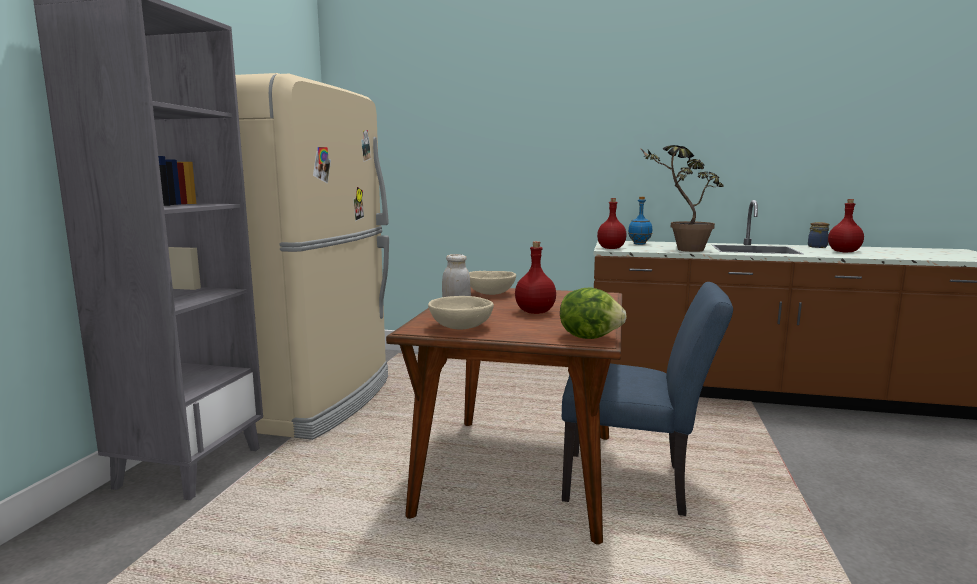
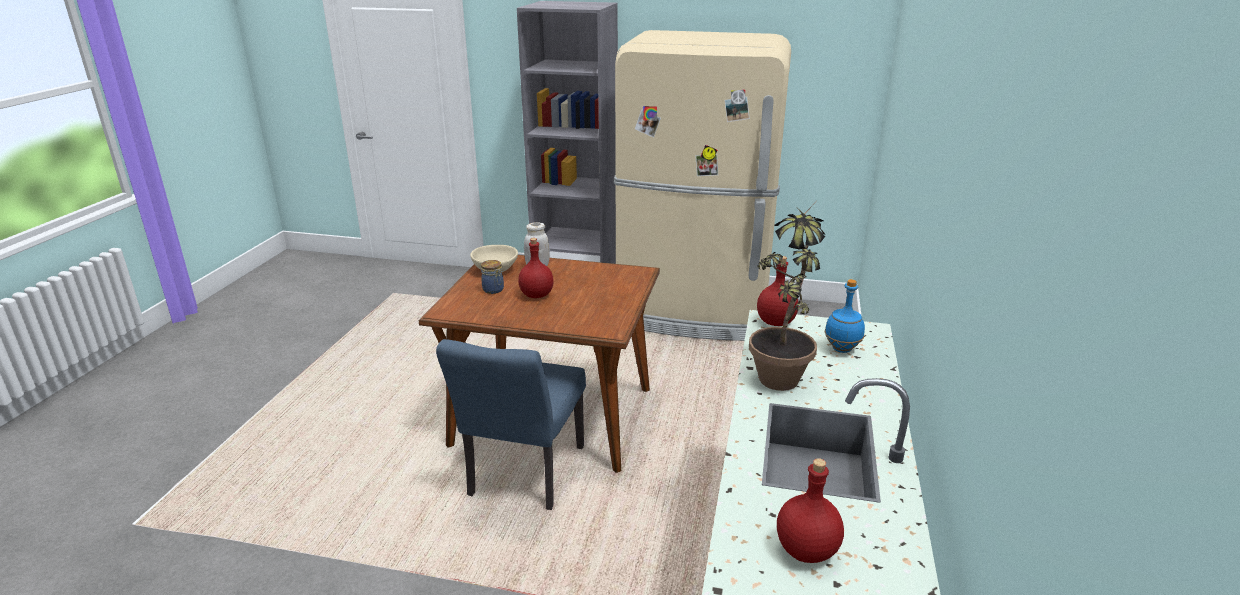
camera: 90 degrees right, 15 degrees up
(491, 293) = (616, 279): beige bowl -> none
(589, 337) = (453, 310): lettuce -> none
(817, 246) = (893, 546): jar -> jar (493, 290)

